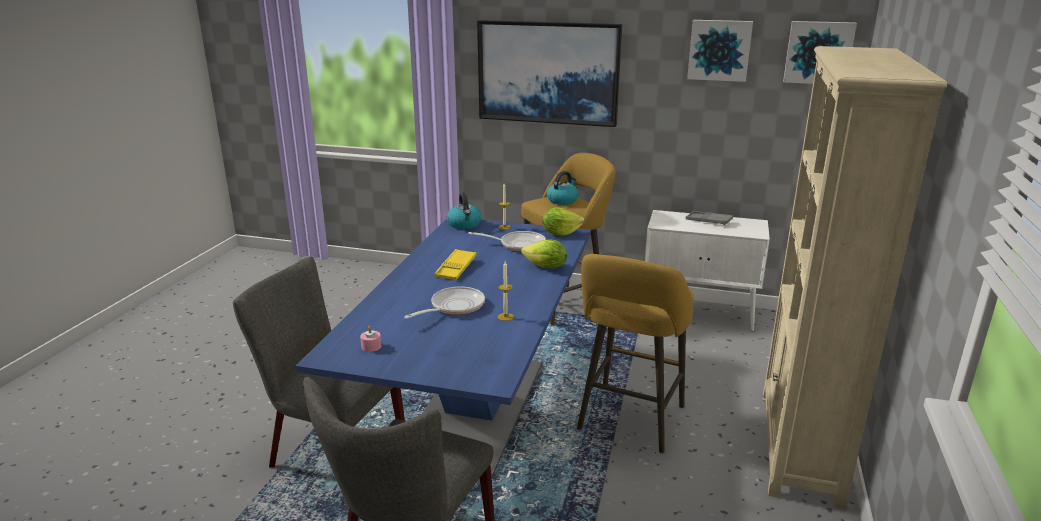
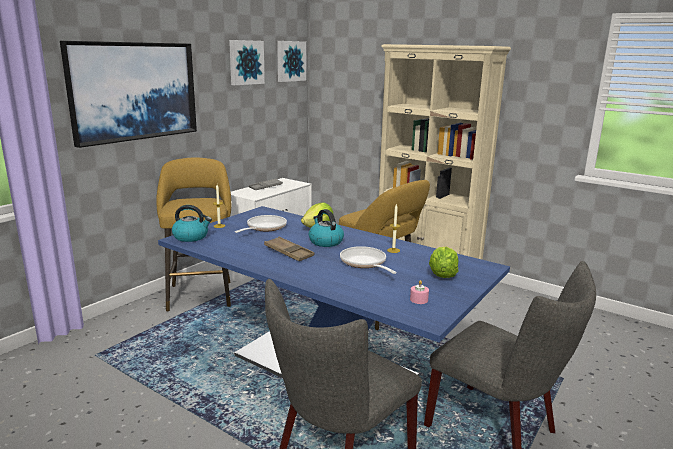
camera: 70 degrees left, 5 degrees down
(456, 268) = (289, 252): yellow tray -> brown tray
(560, 233) = (258, 213): lettuce -> lettuce (442, 275)
(562, 200) = (189, 202): kettle -> kettle (325, 241)

